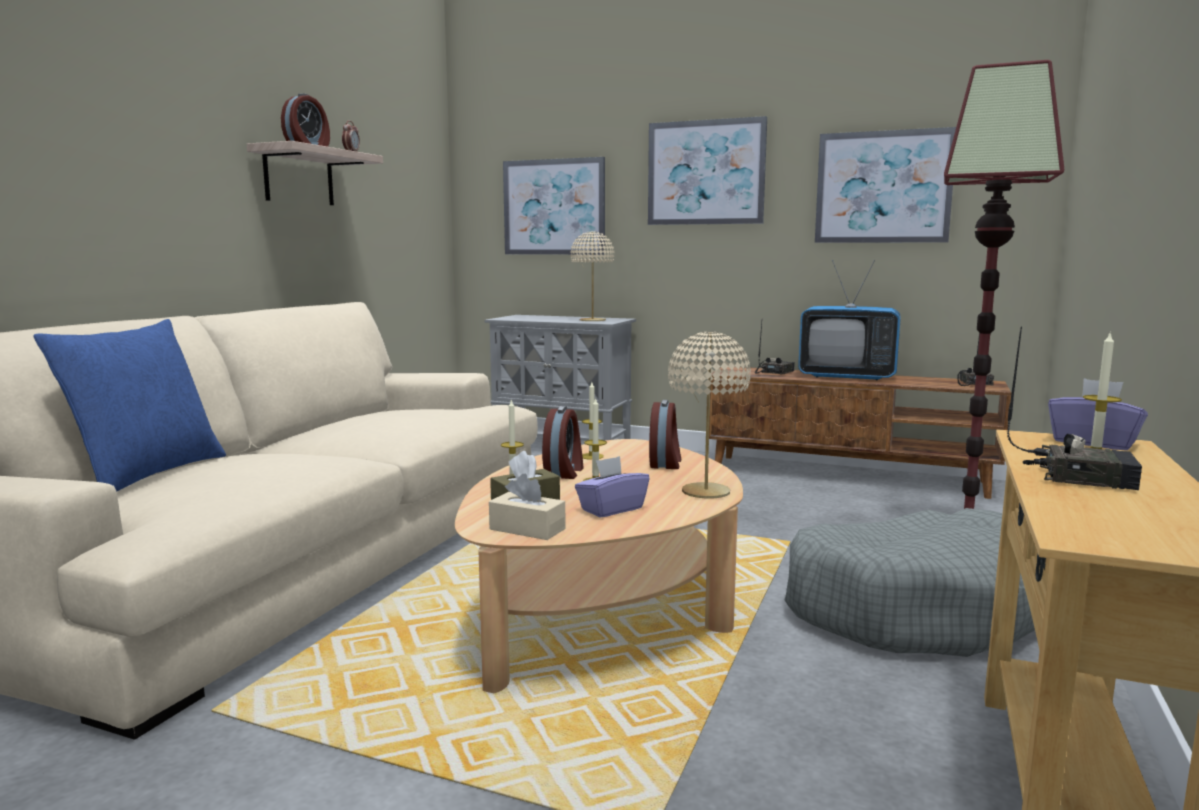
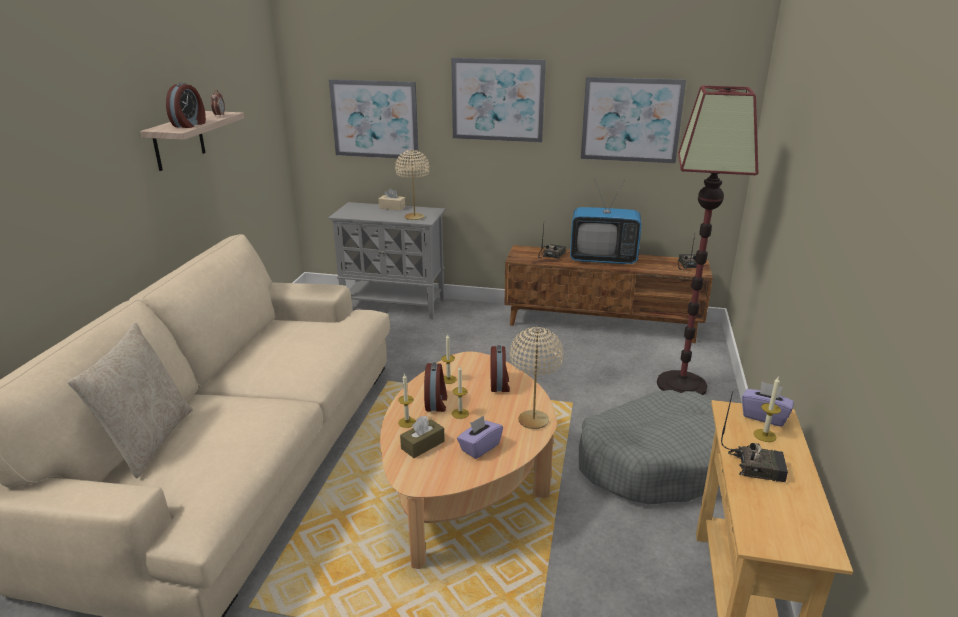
camera: 10 degrees left, 15 degrees up
(147, 474) = (147, 441): blue pillow -> beige pillow
(527, 529) = (434, 477): beige tissue box -> beige tissue box (392, 207)

